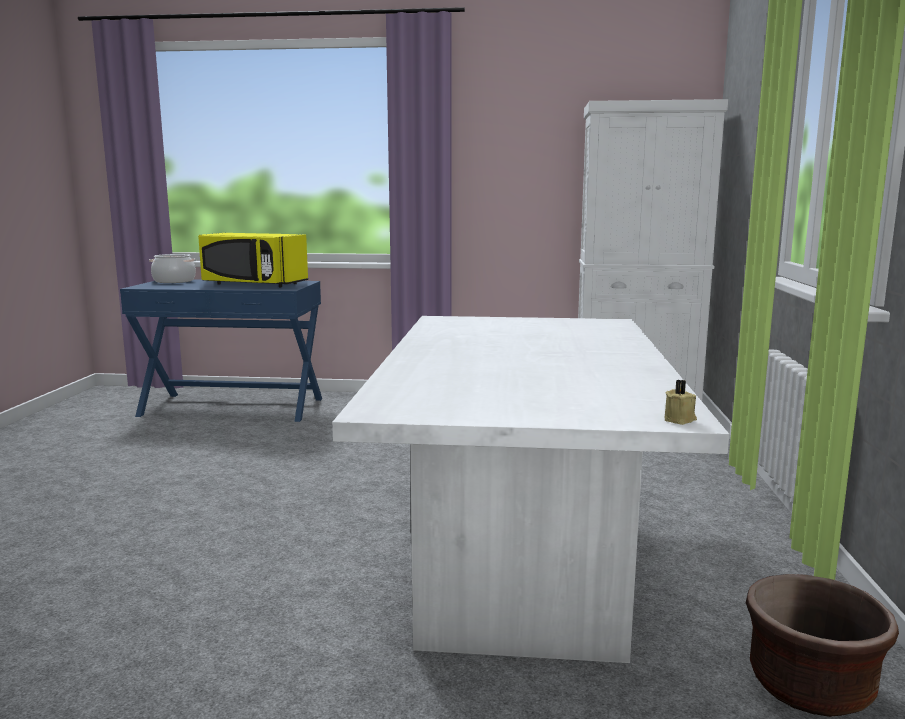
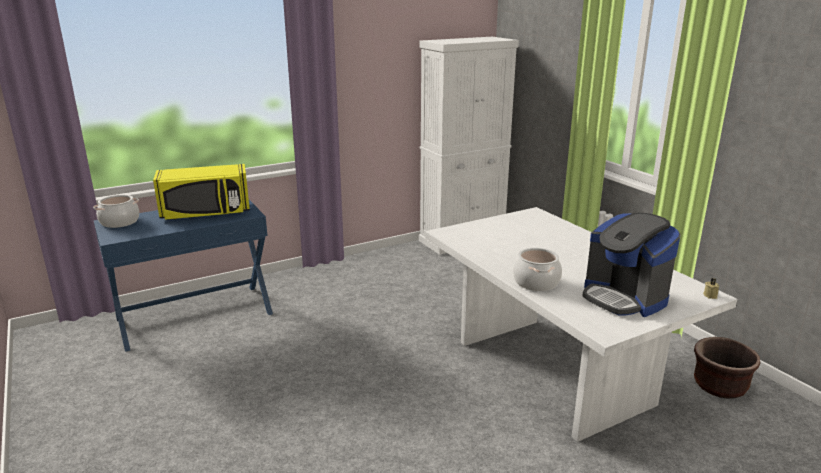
camera: 35 degrees left, 10 degrees up
(427, 362) = (535, 282): none -> cooking pot
(511, 393) = (624, 297): none -> coffee machine

